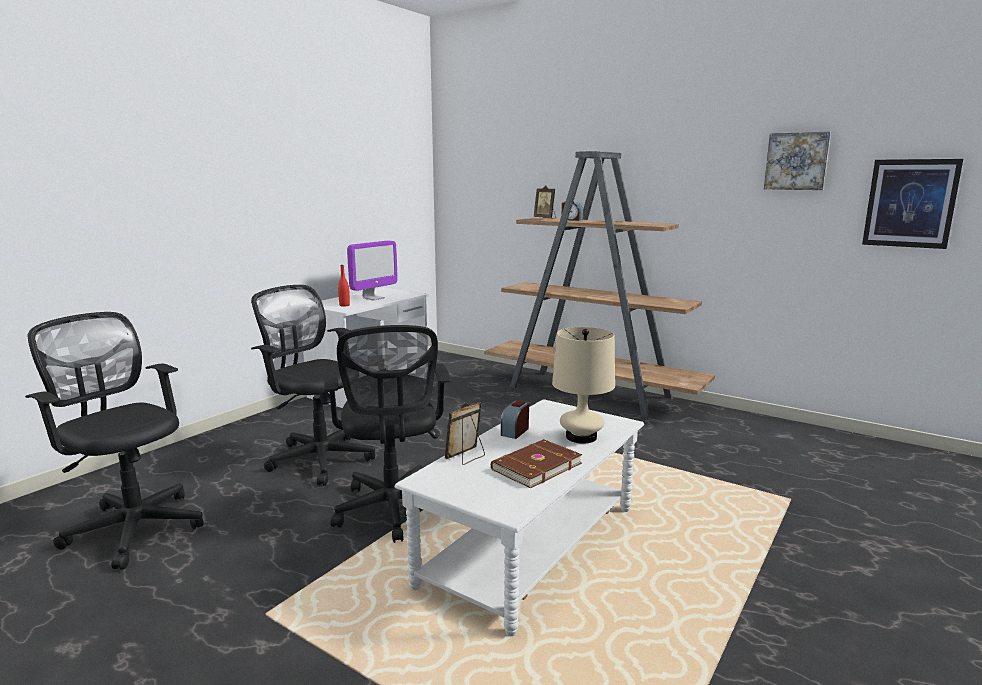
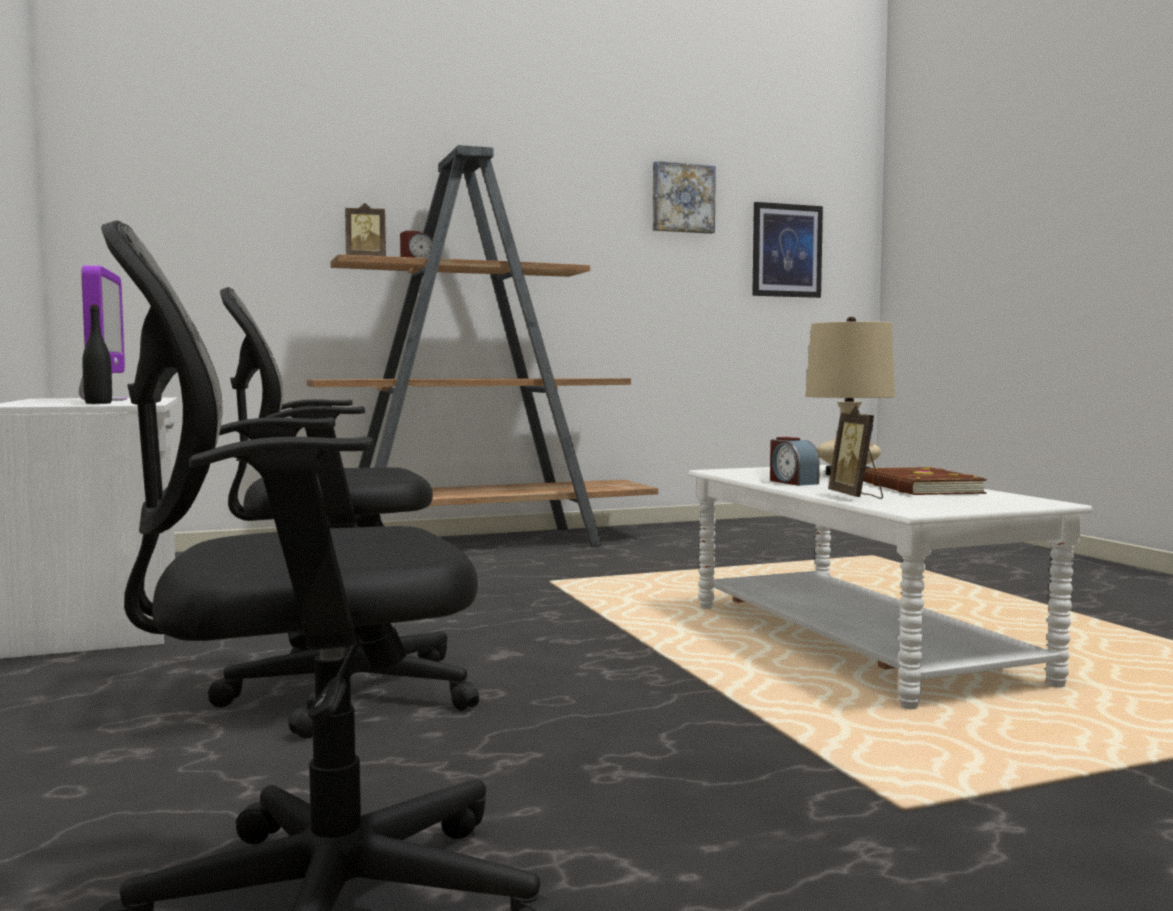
camera: 55 degrees left, 10 degrees down
(344, 305) = (98, 403): red bottle -> black bottle
(393, 511) = (653, 683): black office chair -> none

